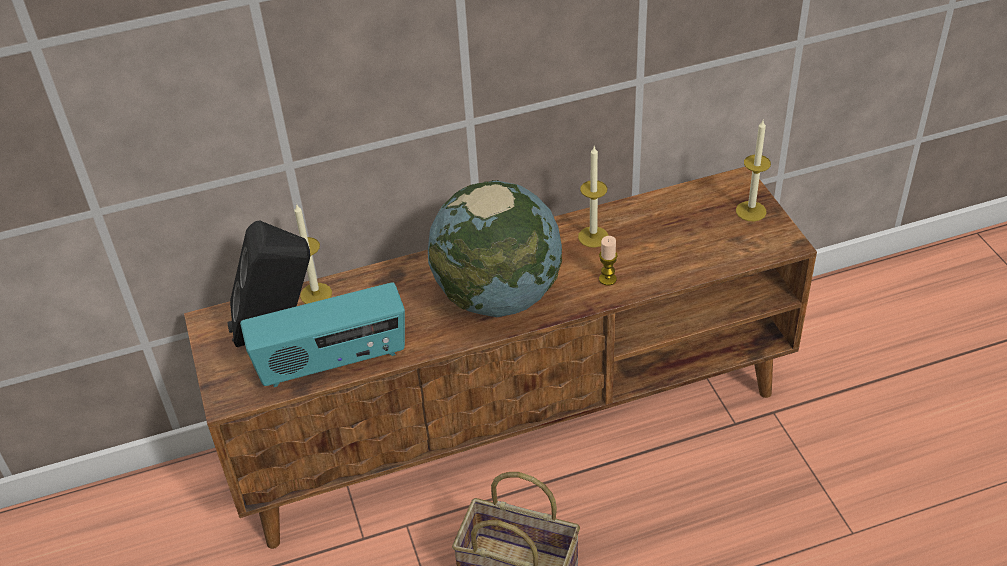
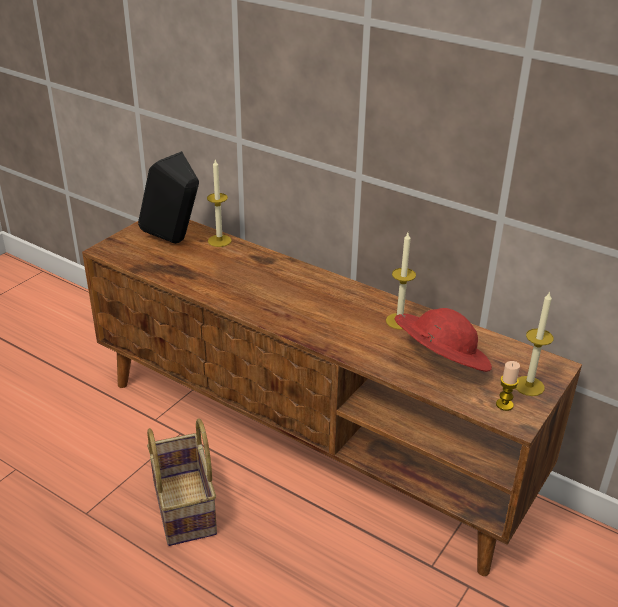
camera: 50 degrees right, 10 degrees down
(332, 362) = (168, 270): radio -> none
(498, 297) = (292, 306): globe -> none
(607, 279) = (363, 345): candle -> candle (504, 405)
(674, 245) = (439, 362): none -> red hat

